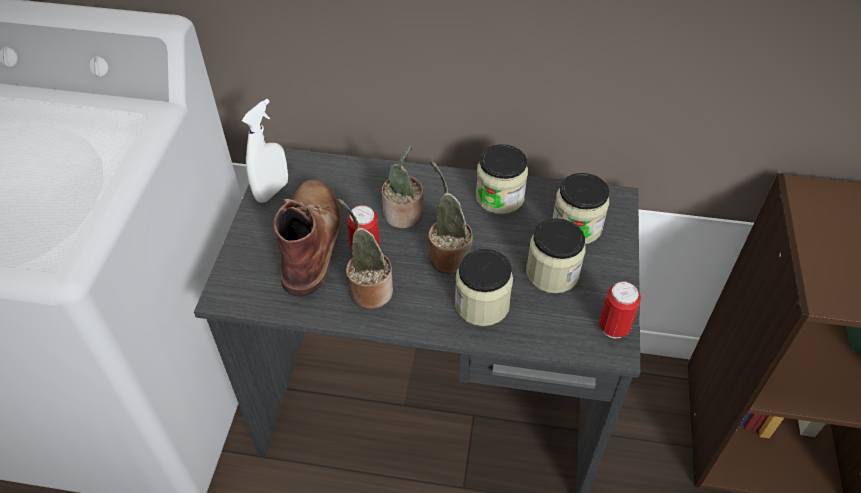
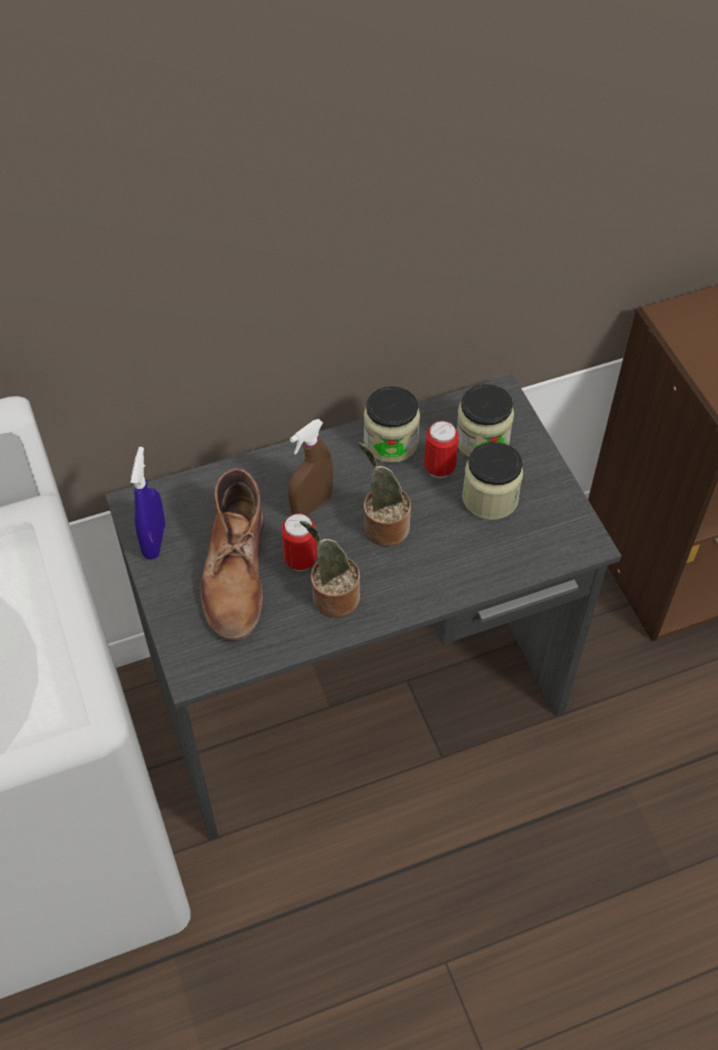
camera: 30 degrees left, 5 degrees up
(272, 191) = (154, 541): white spray bottle -> blue spray bottle
(311, 238) = (235, 572): brown boot -> brown boot turned 150 degrees counterclockwise
(404, 216) = (311, 505): potted plant -> brown spray bottle
(482, 304) = (447, 559): jar -> none
(614, 328) = (576, 525): can -> can (439, 468)

